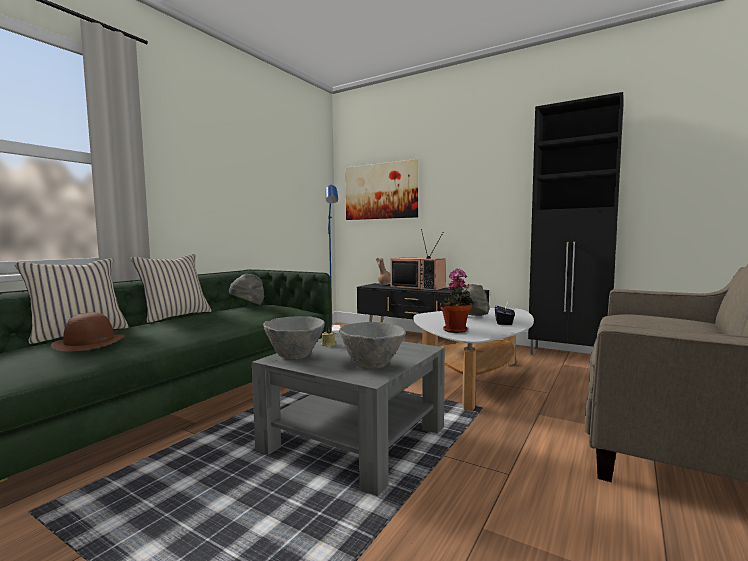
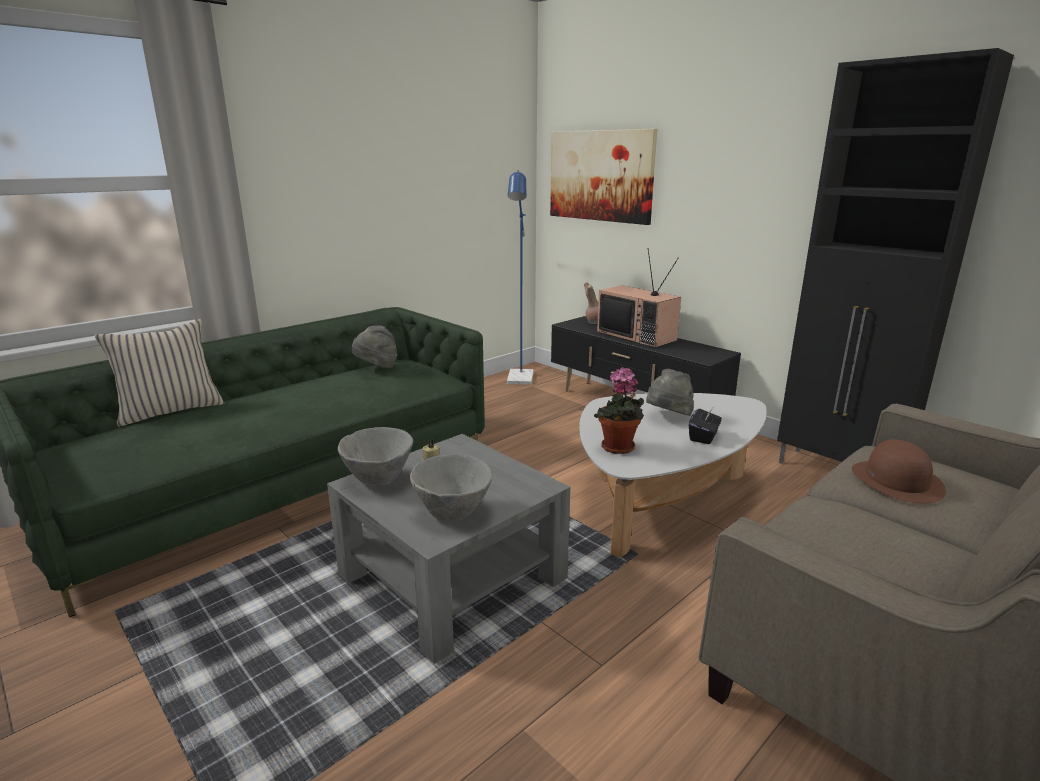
camera: 15 degrees right, 15 degrees up
(89, 342) = (173, 432): brown hat -> brown hat (897, 481)
(175, 316) = (284, 382): beige pillow -> none

